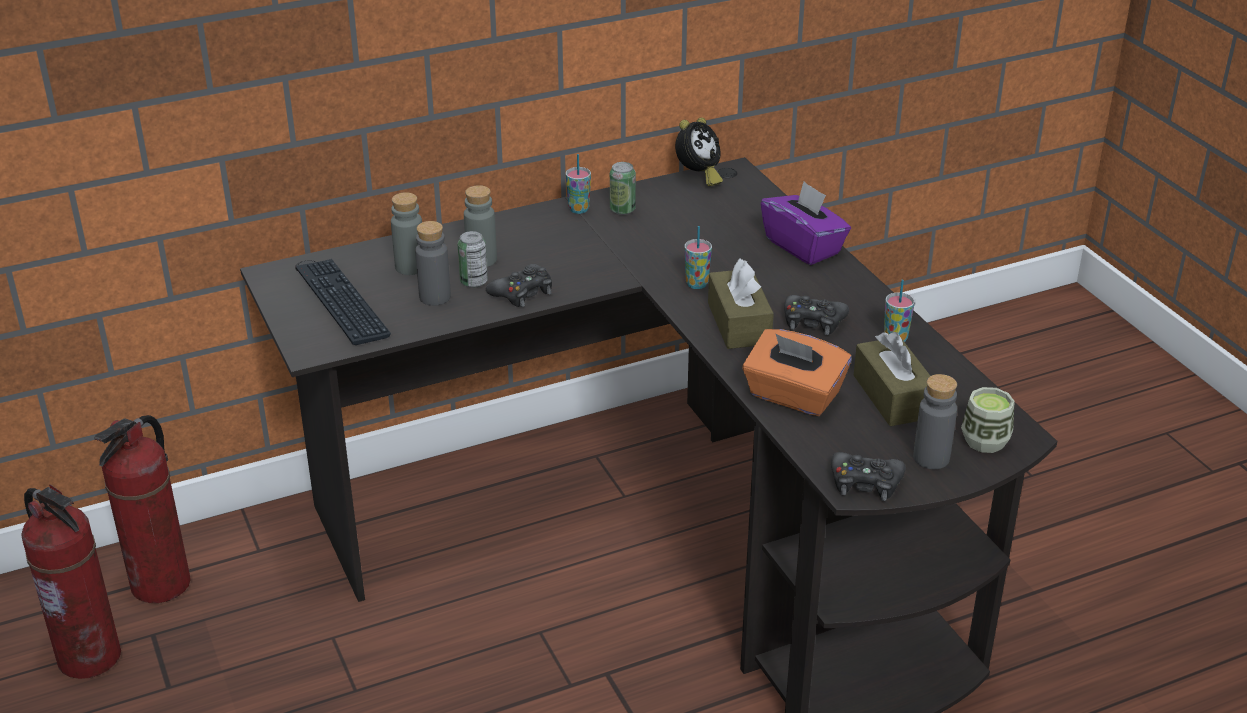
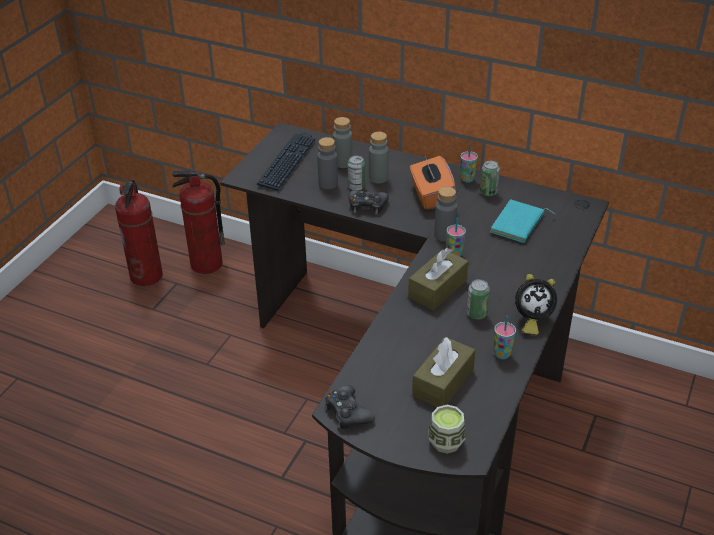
camera: 50 degrees right, 5 degrees up
(698, 176) = (560, 197): alarm clock -> alarm clock (531, 320)
(705, 222) = (519, 225): none -> turquoise book
(793, 396) = (395, 344): orange tissue box -> orange tissue box (431, 196)
(803, 246) = (548, 270): purple tissue box -> none
(813, 321) = (476, 314): black game controller -> can
(931, 458) = (401, 427): grey bottle -> grey bottle (444, 235)

